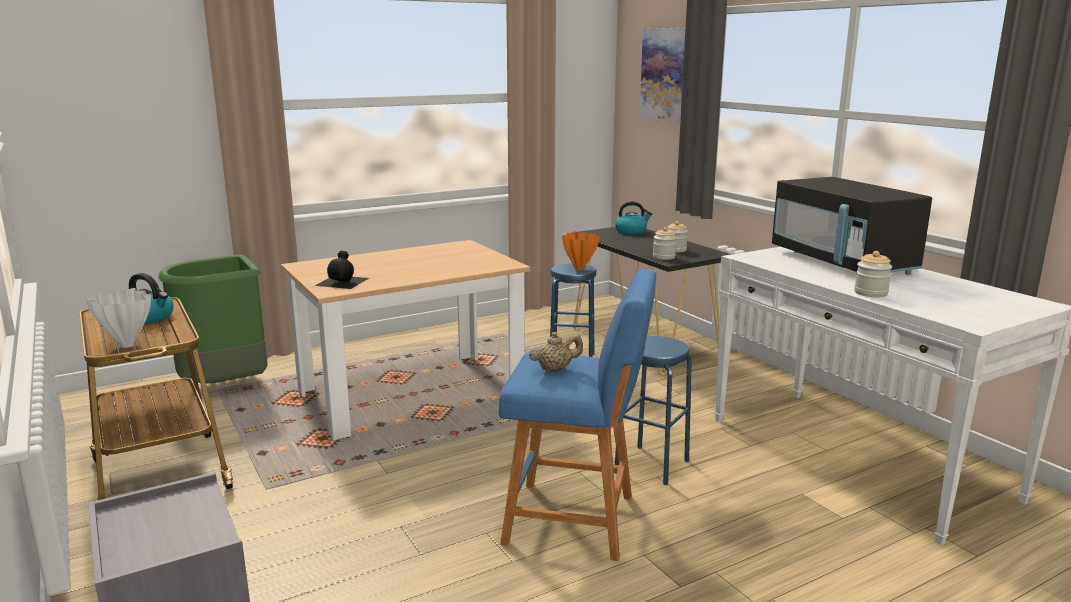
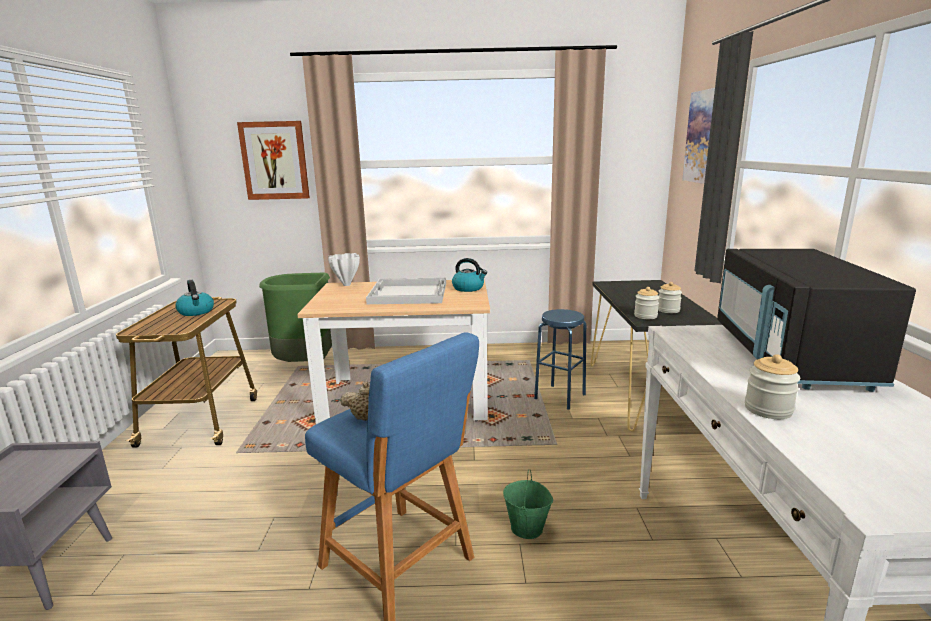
camera: 30 degrees right, 0 degrees up
(126, 346) = (148, 330): white vase -> white vase (346, 285)
(148, 101) = (275, 161): none -> picture
(343, 281) = (336, 302): black bottle -> none
(412, 263) = (408, 293): none -> white tray
(579, 269) = (567, 316): orange vase -> none
(631, 231) = (650, 286): kettle -> kettle (469, 288)
(652, 465) = (527, 528): blue stool -> green bucket

